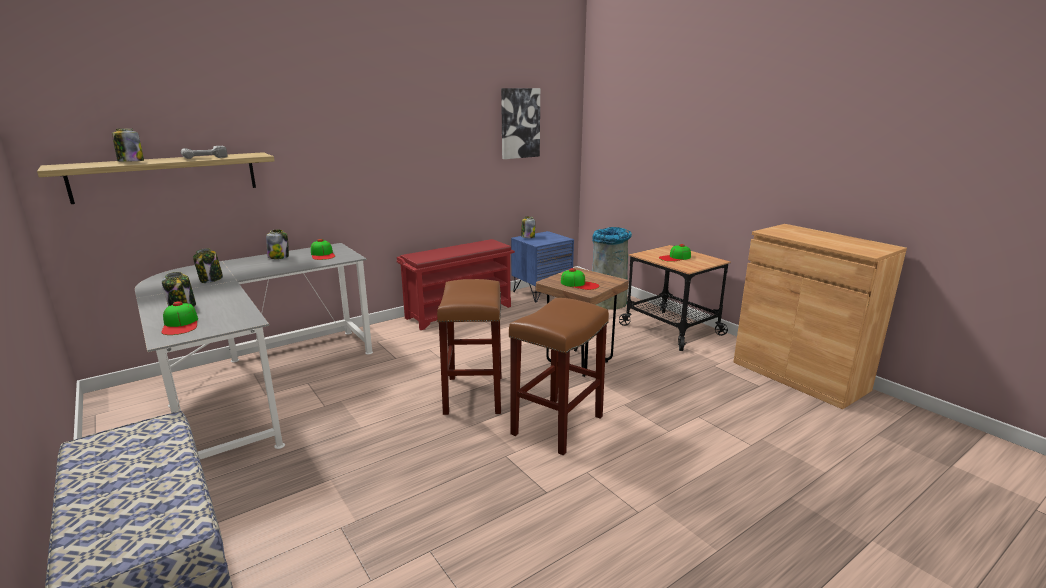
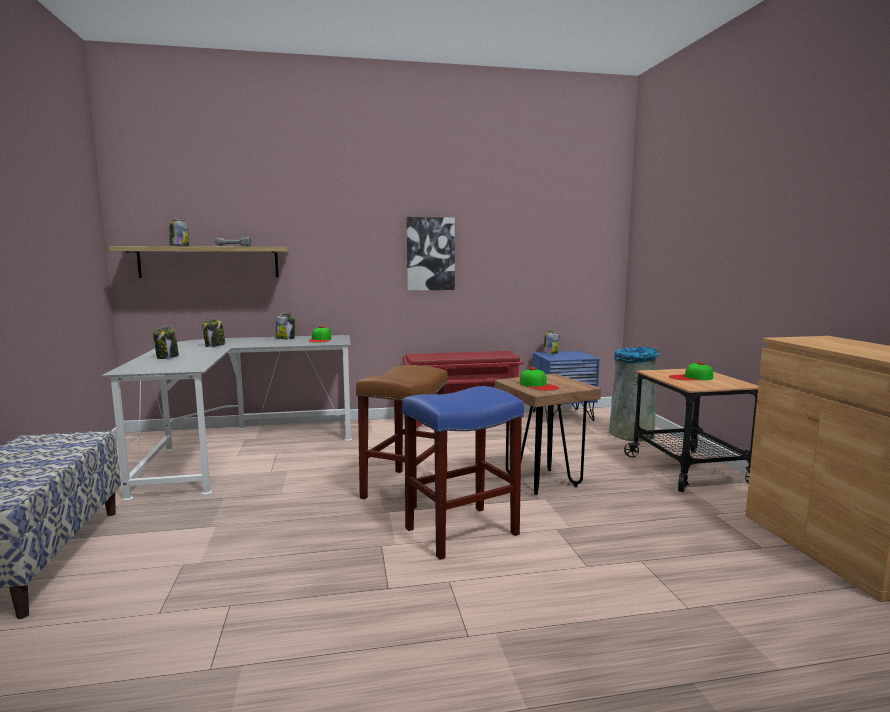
camera: 25 degrees right, 10 degrees down
(180, 324) = (147, 365): cap -> none
(519, 123) = (548, 234): picture -> picture (430, 254)
(557, 424) = (462, 531): brown stool -> blue stool

